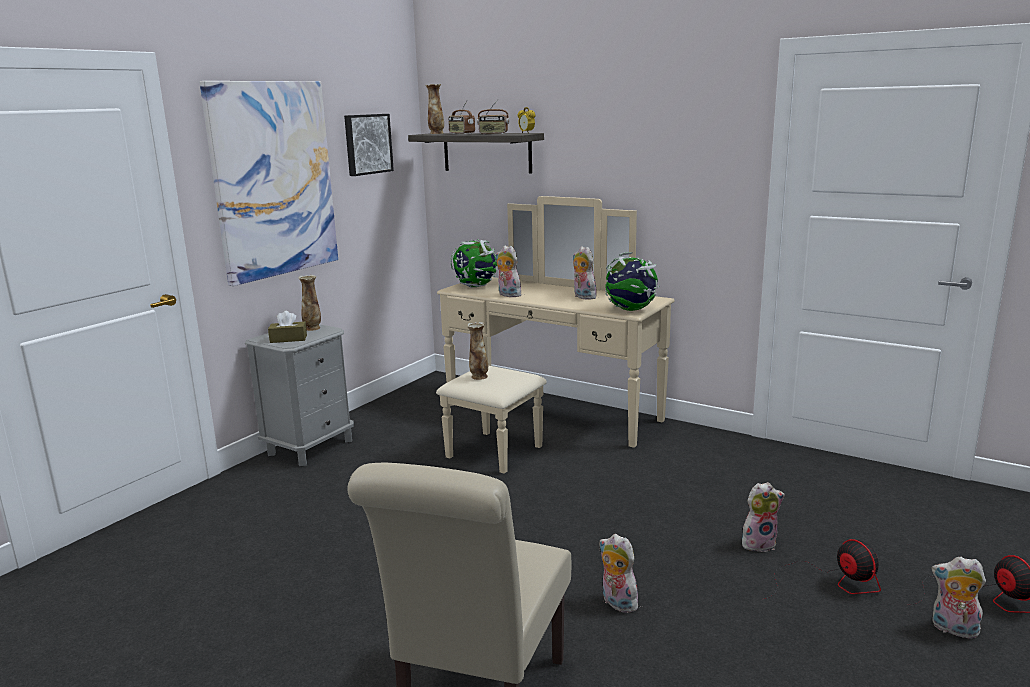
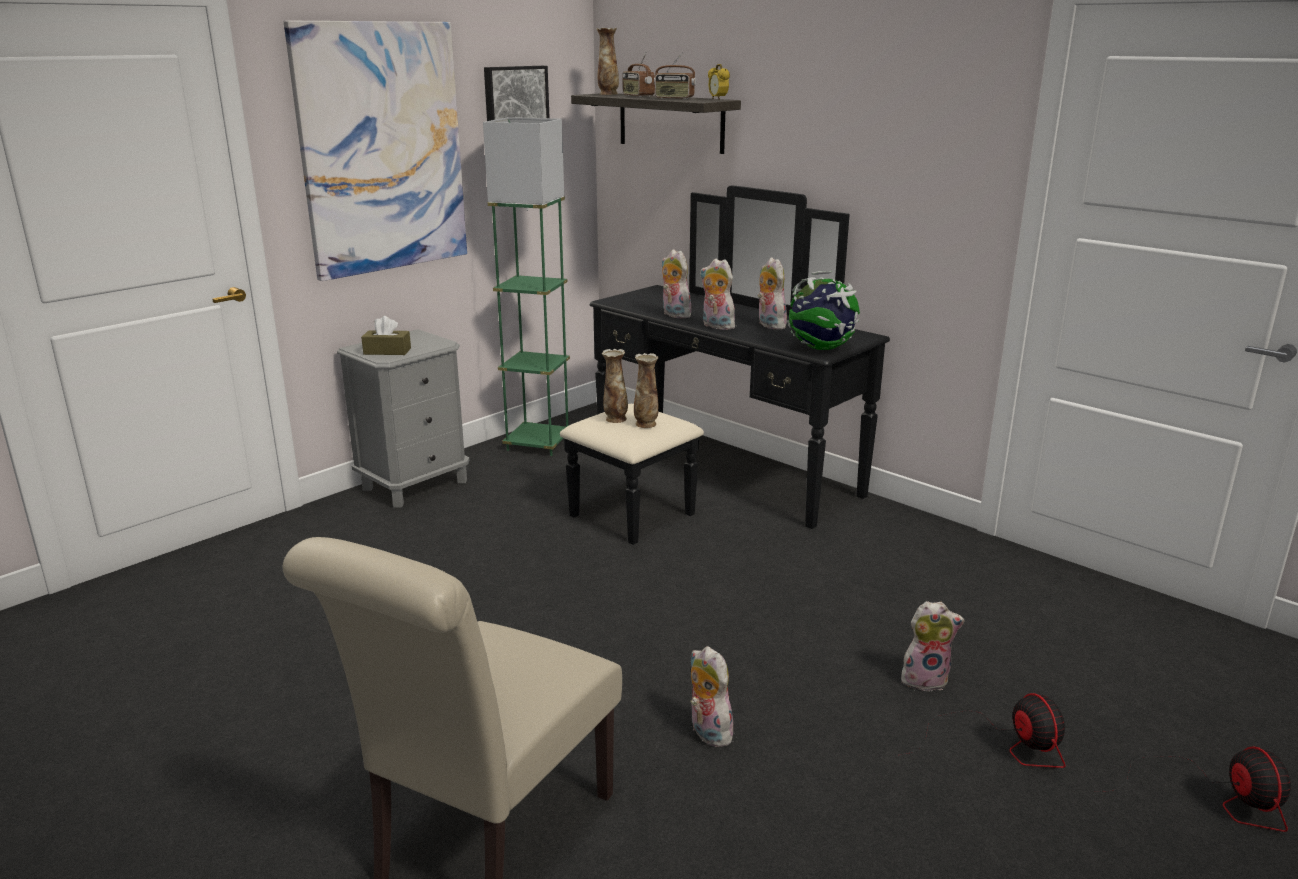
camera: 10 degrees right, 5 degrees up
(312, 328) = (422, 339): vase -> vase (646, 424)
(399, 407) = (538, 444): none -> green floor lamp
(475, 286) = (640, 299): globe -> none
(541, 421) = (706, 480): beige dresser -> black dresser
(953, 629) = (1146, 835): plush toy -> plush toy (716, 326)

